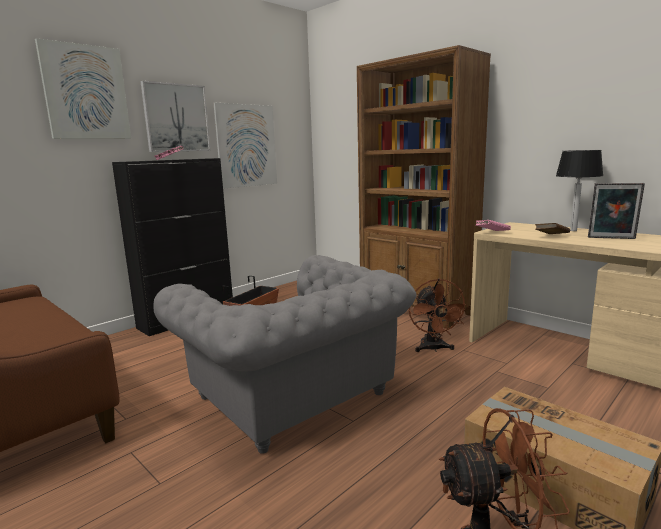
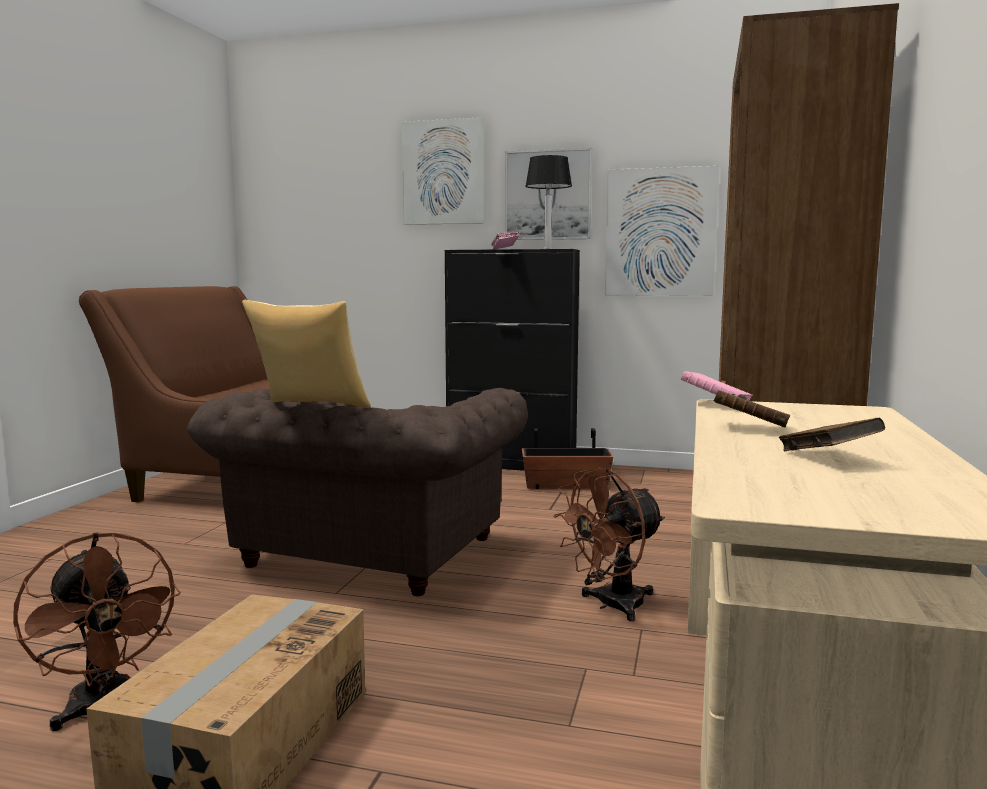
camera: 60 degrees right, 5 degrees down
(295, 398) = (365, 555): grey armchair -> brown armchair
(334, 296) = (308, 408): none -> pillow
(574, 230) = (876, 437): table lamp -> table lamp (547, 249)
(611, 238) = (827, 458): picture frame -> brown book

